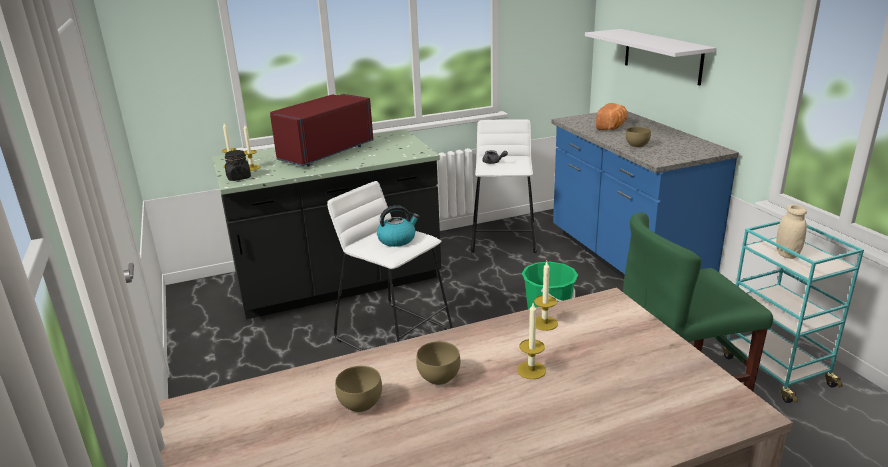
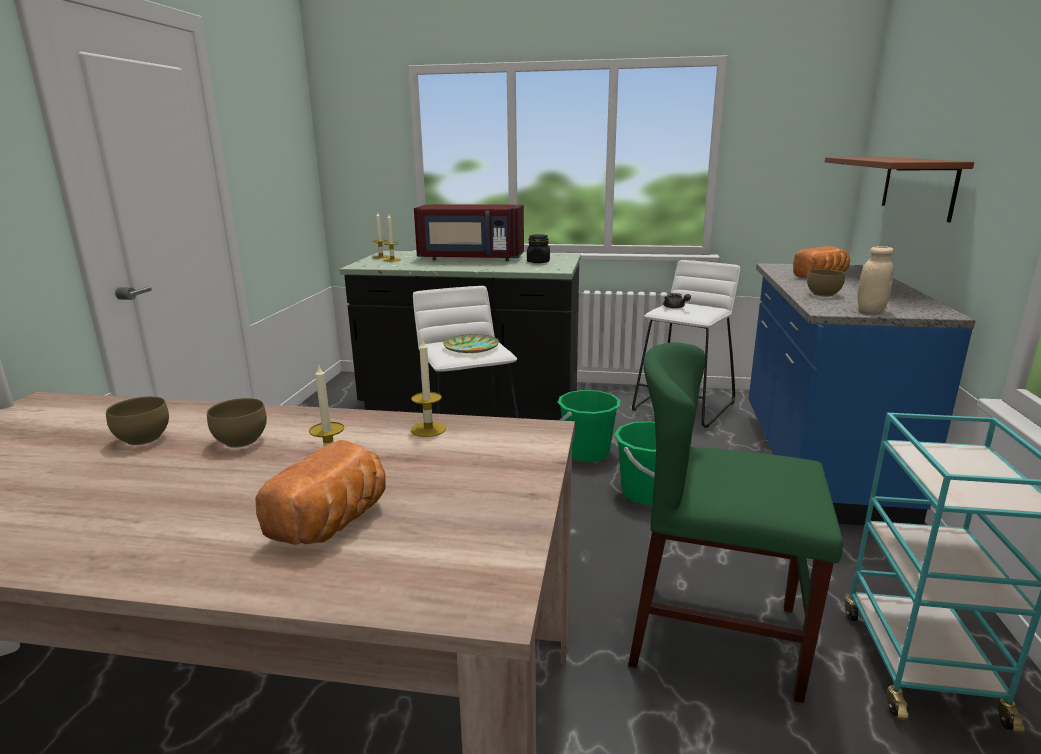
camera: 30 degrees right, 5 degrees down
(238, 177) = (368, 264): black jar -> black jar (538, 262)
(324, 152) = (470, 258): red microwave -> red microwave turned 150 degrees counterclockwise
(397, 239) = (471, 347): kettle -> plate
(476, 299) = (587, 453): none -> green bucket
(604, 404) = (334, 521): none -> bread
(662, 56) = (918, 186): white shelf -> brown shelf
(787, 254) = (944, 466): beige jar -> beige jar (870, 310)

